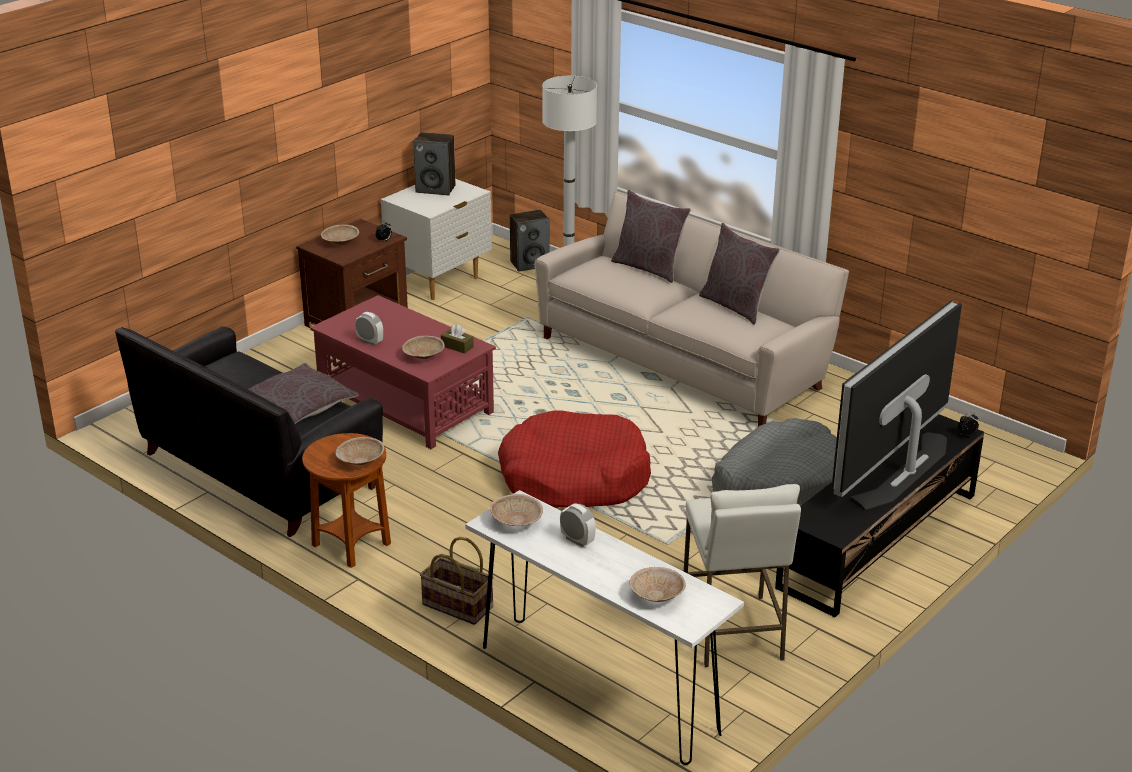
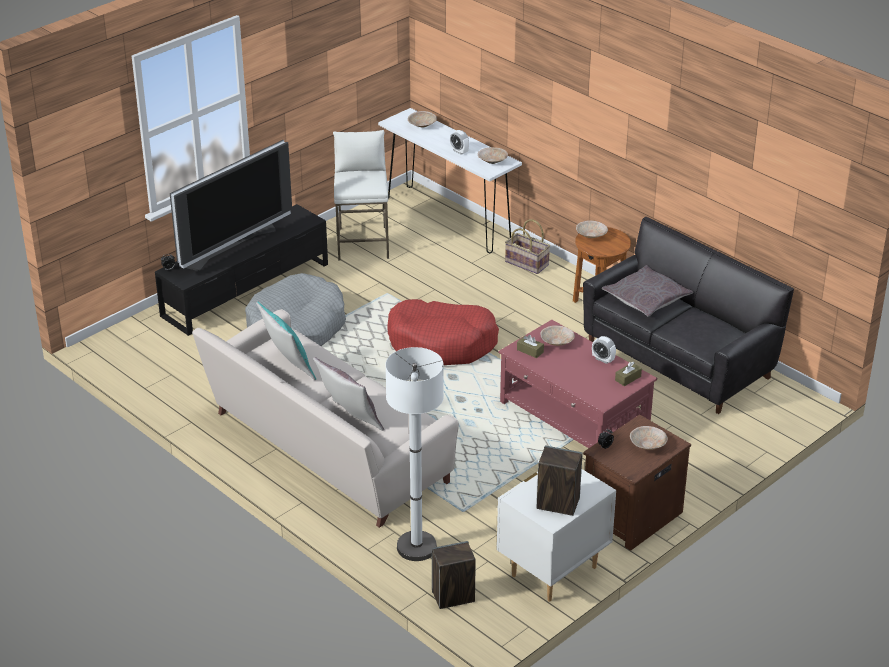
camera: 175 degrees left, 5 degrees up
(344, 324) = (628, 378): none -> brown tissue box
(736, 306) = (288, 367): grey pillow -> turquoise pillow

